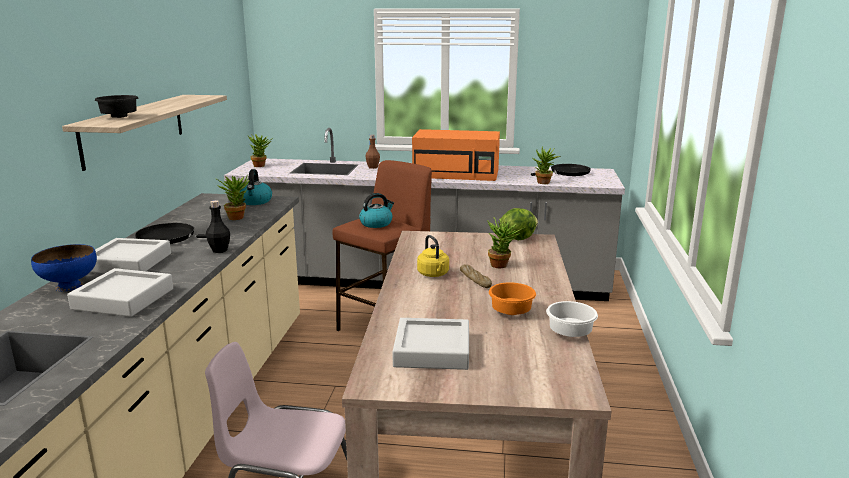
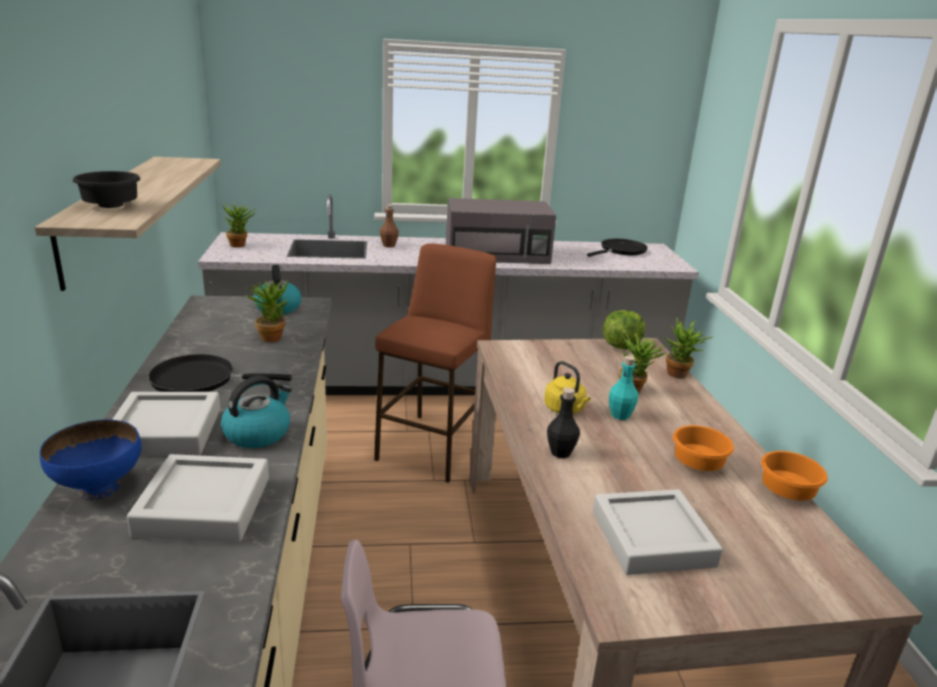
camera: 15 degrees left, 5 degrees up
(219, 250) = (288, 399): black bottle -> black bottle (560, 452)
(376, 223) = (432, 328): kettle -> kettle (258, 433)
(457, 173) = (498, 253): orange microwave -> grey microwave
(475, 280) = (620, 415): bread -> turquoise bottle
(544, 183) = (608, 266): potted plant -> potted plant (679, 376)
(571, 334) = (788, 493): white bowl -> orange bowl

